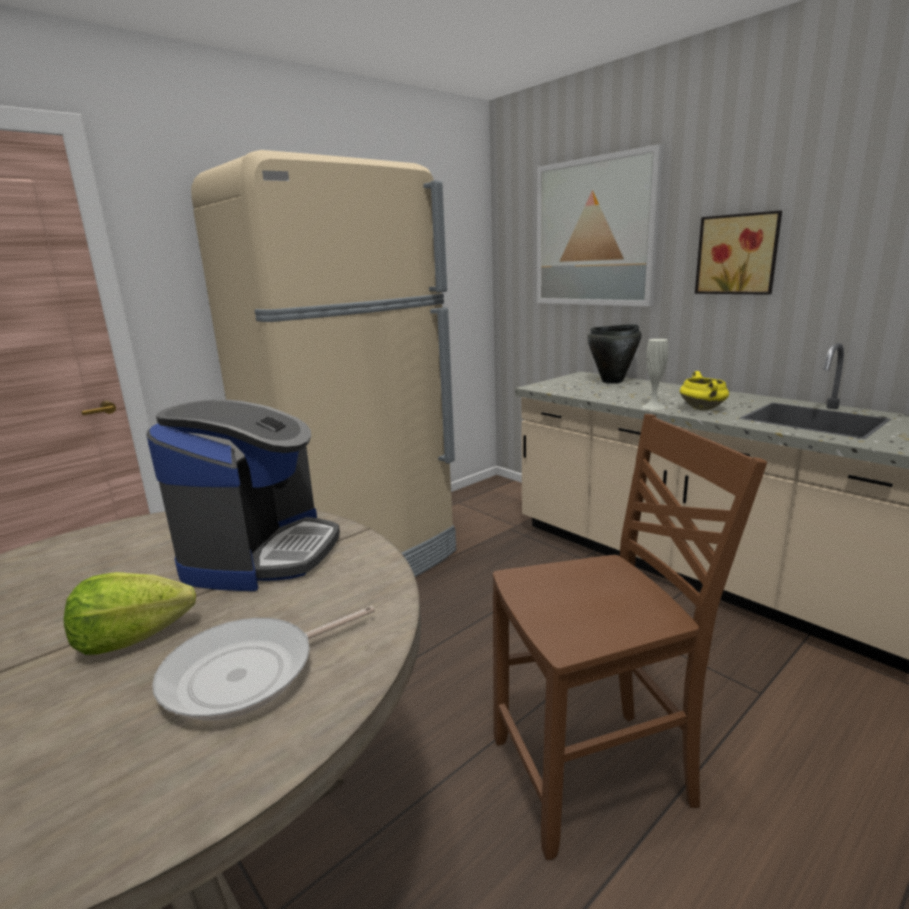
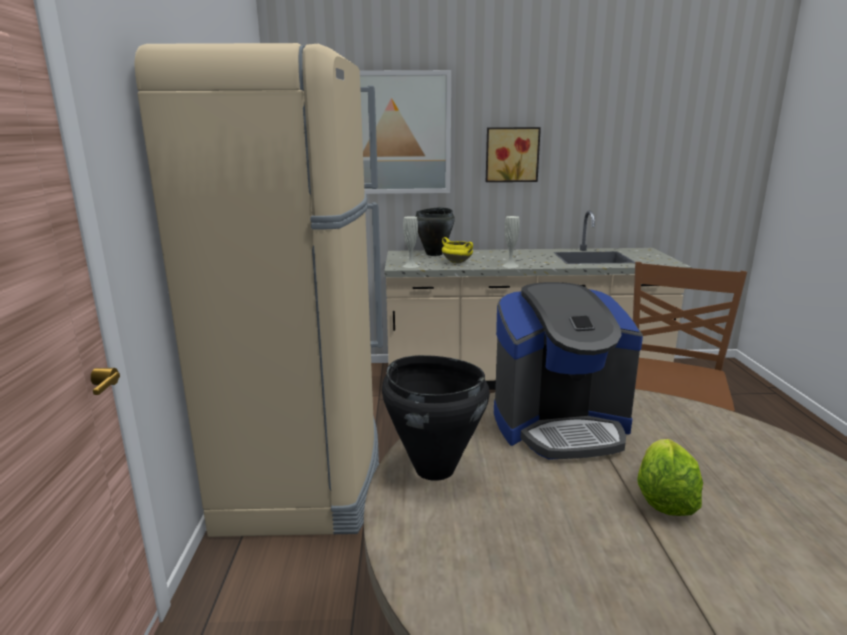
camera: 50 degrees left, 0 degrees up
(135, 534) = (434, 468): none -> black cooking pot
(248, 673) = (748, 465): frying pan -> none
(261, 552) = (560, 425): coffee machine -> coffee machine turned 120 degrees clockwise
(550, 388) = (411, 266): none -> white vase
(703, 409) = (537, 262): yellow cooking pot -> yellow cooking pot (457, 262)

